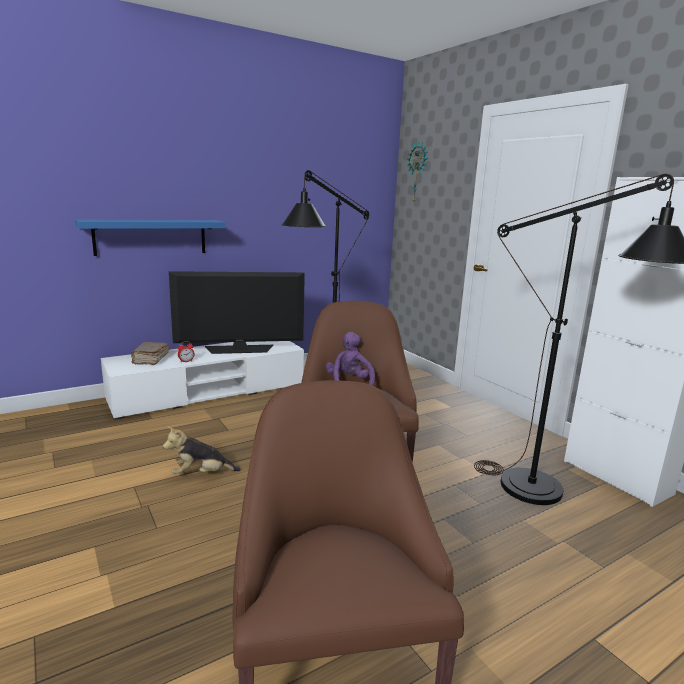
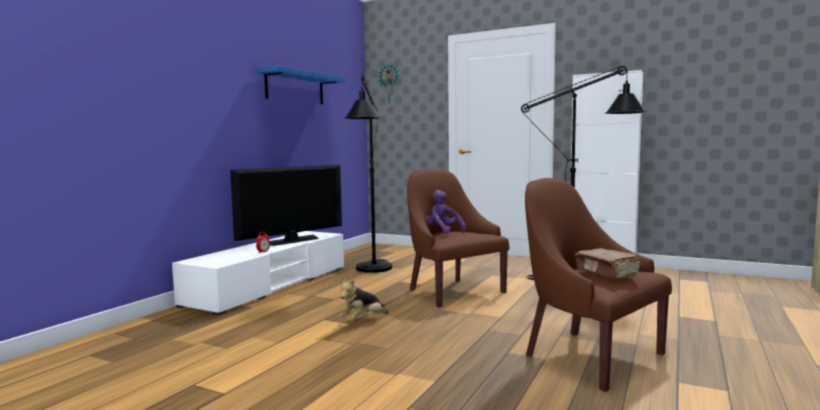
camera: 30 degrees left, 10 degrees down
(150, 359) = (226, 256): brown book -> brown book (606, 273)
(151, 237) = (210, 137): blue shelf -> blue shelf (295, 87)

